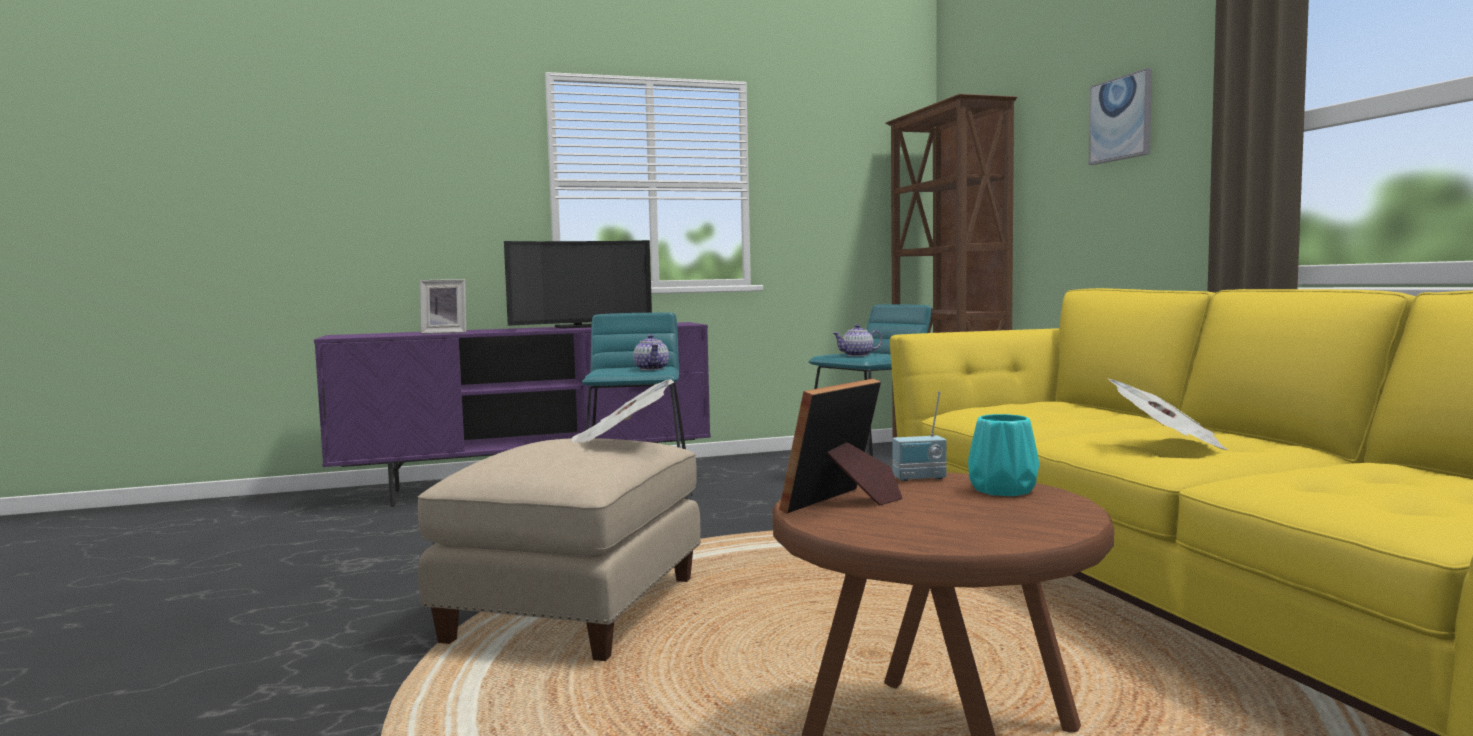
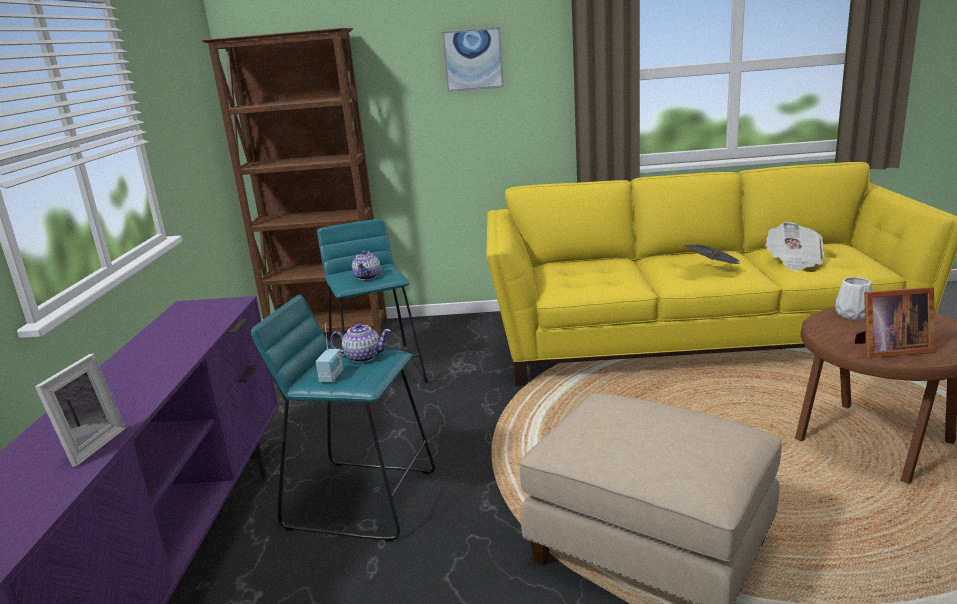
camera: 70 degrees left, 15 degrees up
(578, 327) = (156, 355): television -> none
(621, 440) = (636, 405): newspaper -> newspaper (793, 261)
(844, 503) = (889, 350): picture frame -> picture frame turned 60 degrees counterclockwise
(920, 479) = (825, 327): radio -> radio (333, 377)
(1003, 489) = (852, 315): turquoise vase -> white vase

